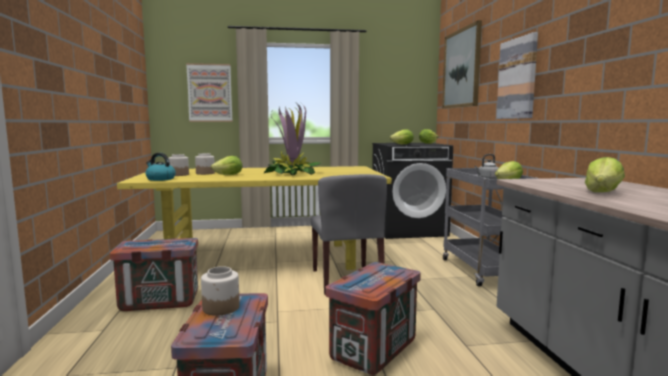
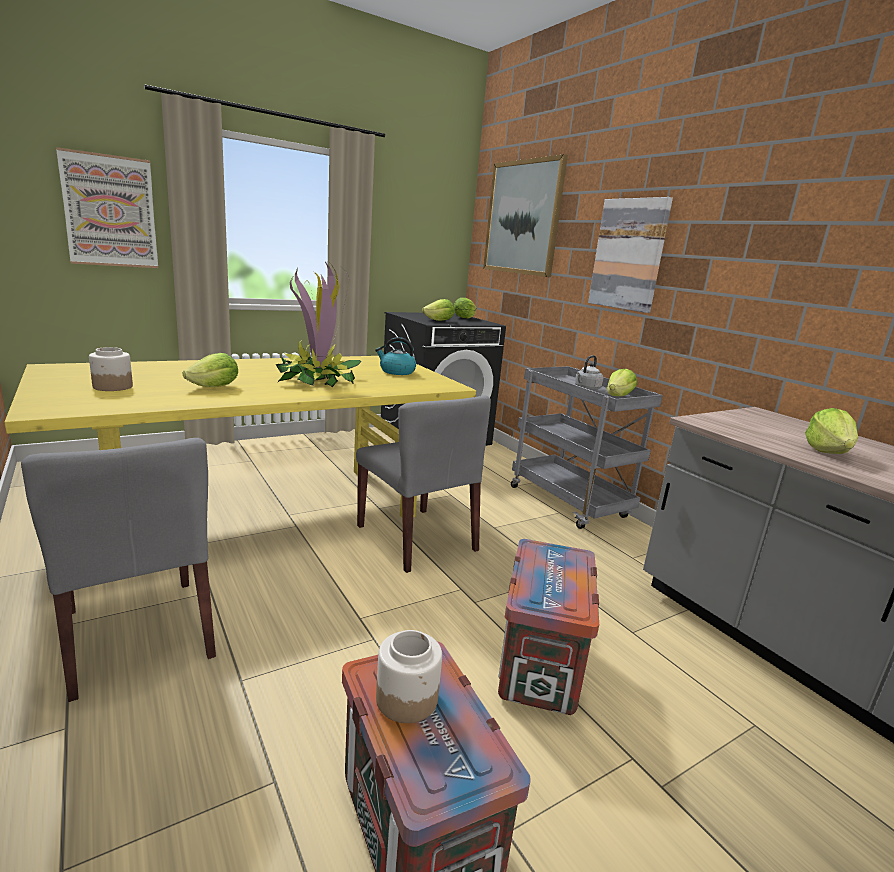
camera: 25 degrees left, 10 degrees up
(159, 302) = (138, 634): crate -> grey chair
(160, 179) = (91, 404): kettle -> kettle (396, 372)
(205, 173) = (161, 380): jar -> none

